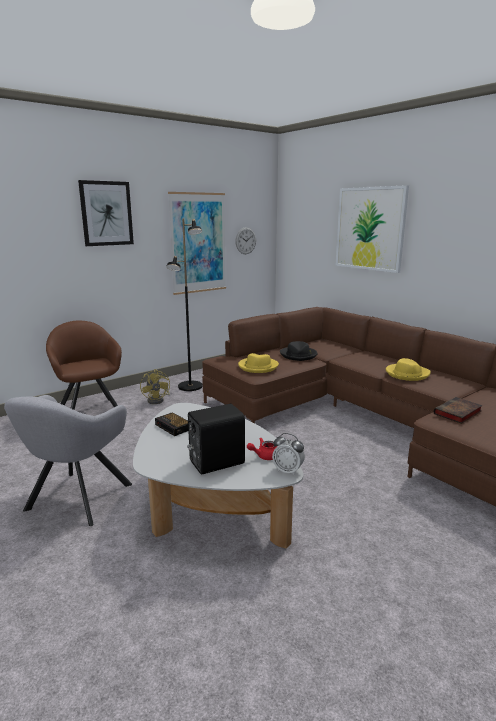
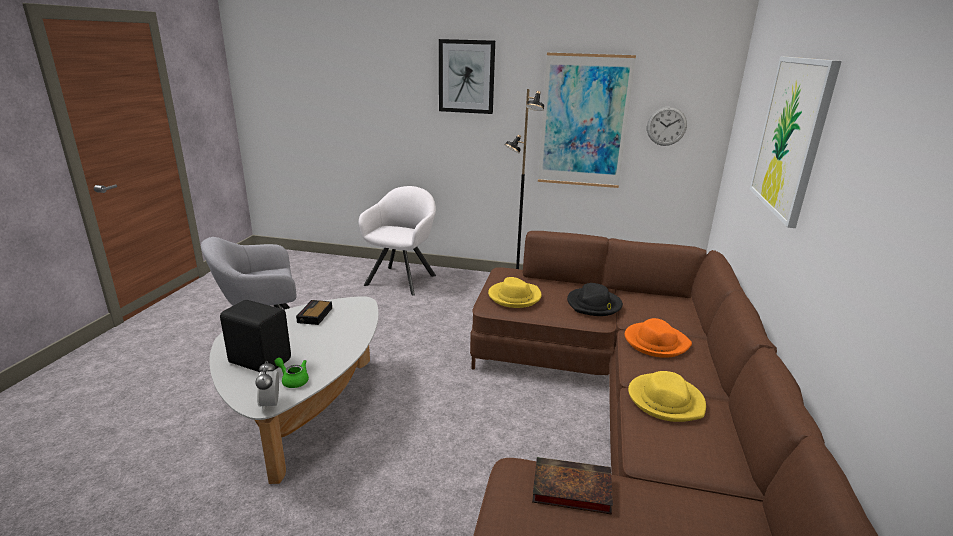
camera: 50 degrees right, 5 degrees up
(90, 410) = (403, 278): brown armchair -> white armchair
(158, 400) = (464, 294): yellow fan -> none
(264, 456) = (293, 380): red teapot -> green teapot
(355, 358) = (655, 342): none -> orange hat

